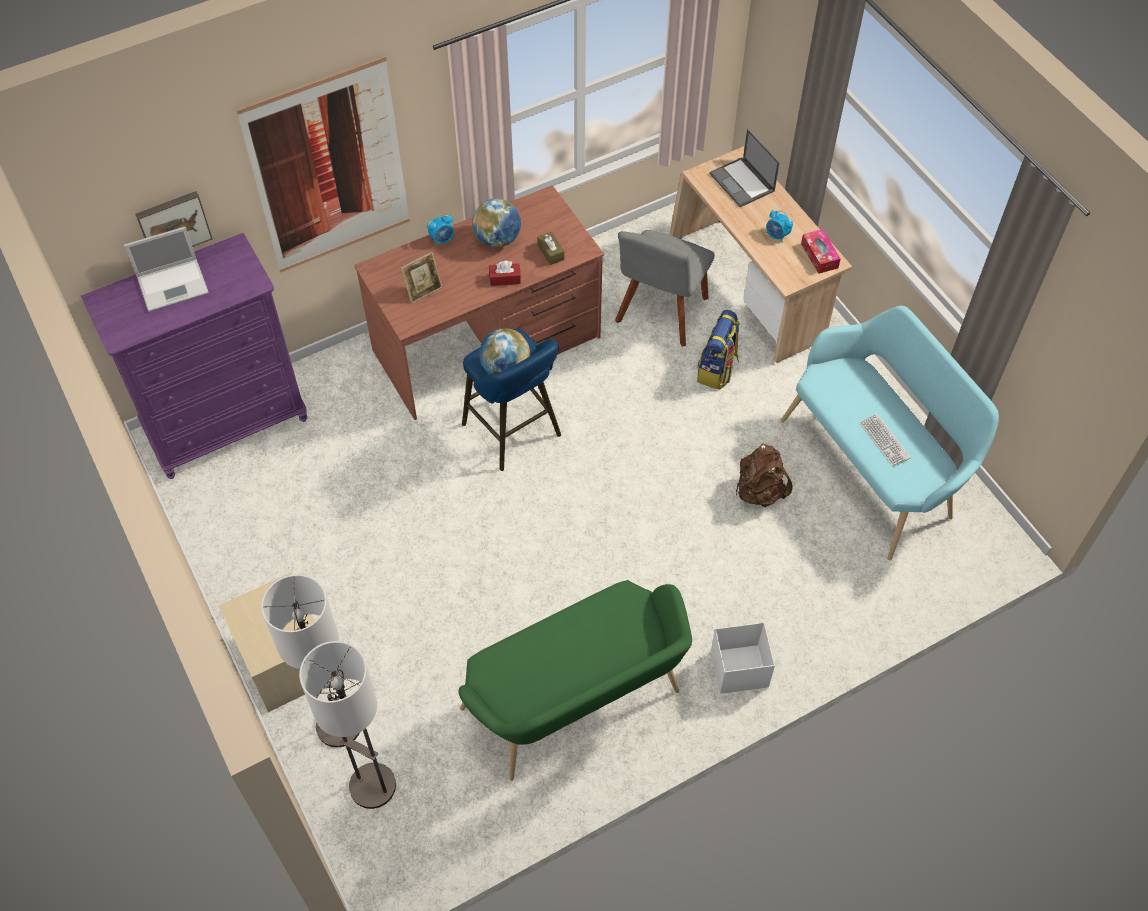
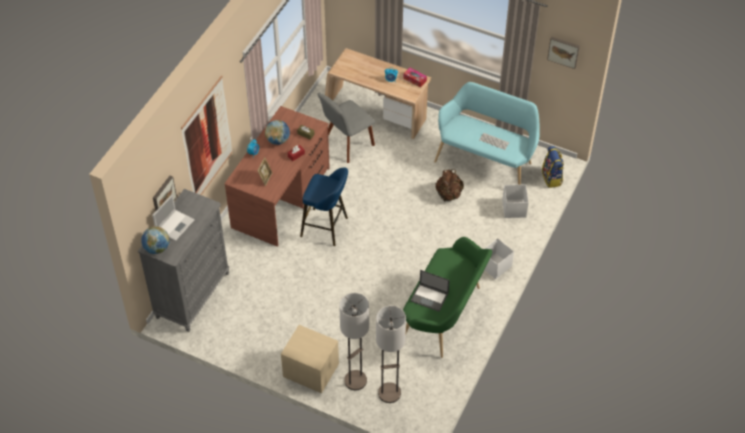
camera: 35 degrees left, 5 degrees down
(227, 424) = (192, 295): purple dresser -> grey dresser
(505, 369) = (325, 192): globe -> globe (157, 248)
(660, 313) = (347, 144): grey chair -> grey chair turned 60 degrees clockwise
(717, 370) = (391, 155): backpack -> backpack (552, 178)
(742, 183) = (358, 65): laptop -> laptop (430, 297)
(855, 584) = (514, 209): none -> white storage box
(1093, 333) = (564, 51): none -> picture

